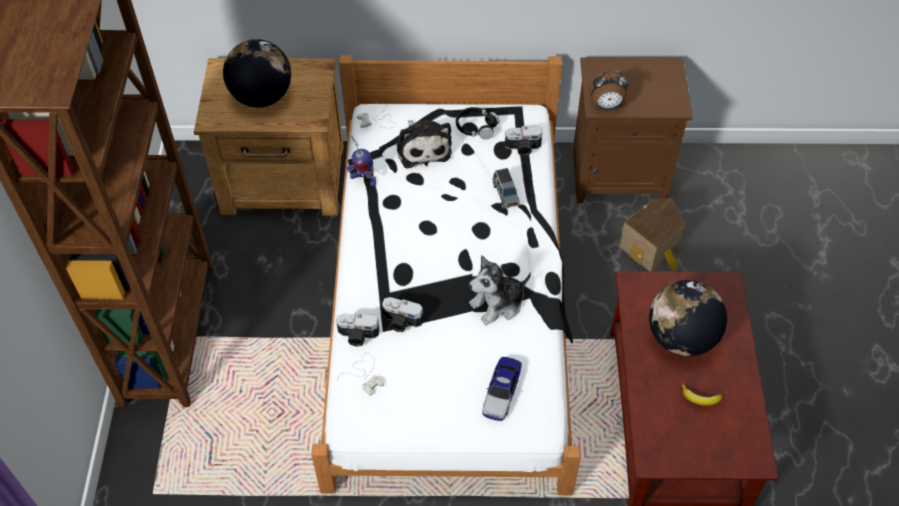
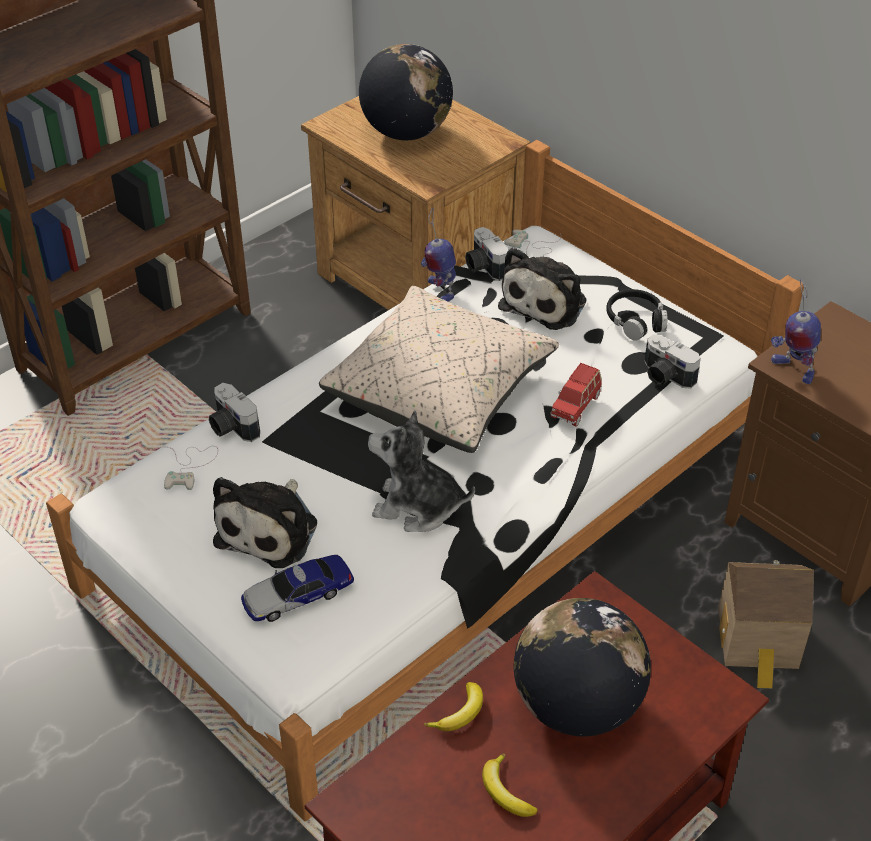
camera: 45 degrees right, 10 degrees down
(401, 322) = (291, 447): camera -> camera (484, 267)
(433, 235) = (440, 391): none -> beige pillow
(447, 371) = (270, 529): none -> plush toy
(505, 194) = (575, 406): grey toy car -> red toy car
(606, 106) = (792, 369): alarm clock -> toy robot
(644, 382) = (460, 714): none -> banana

